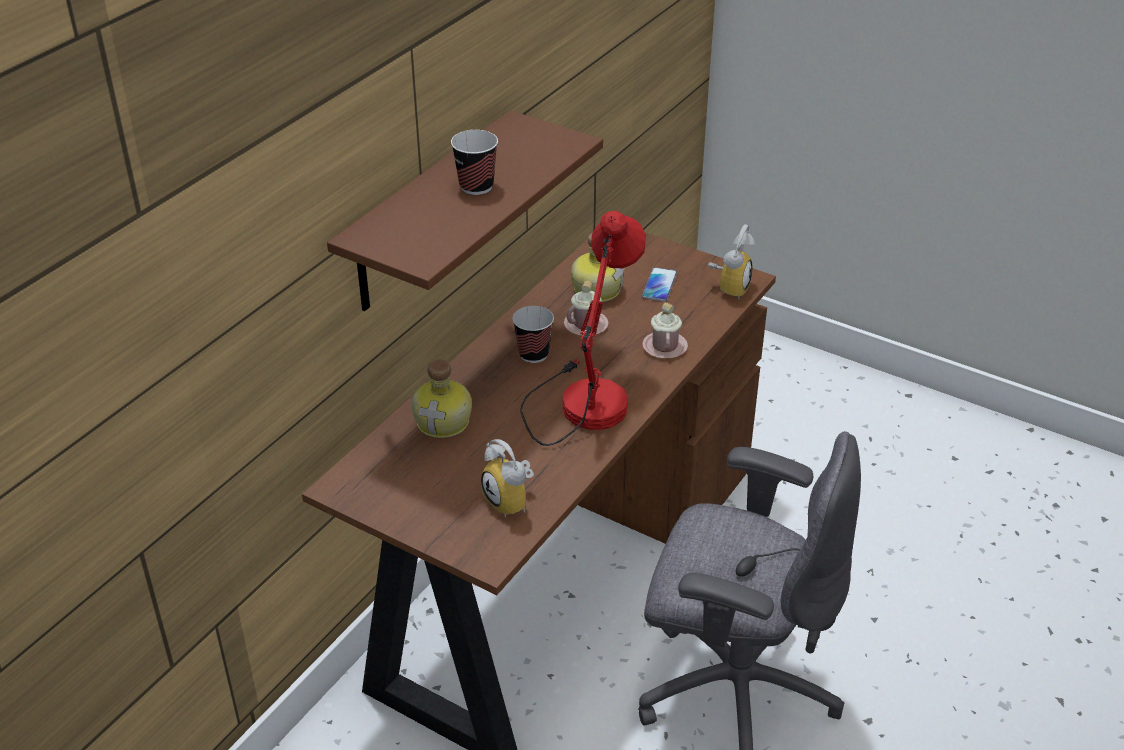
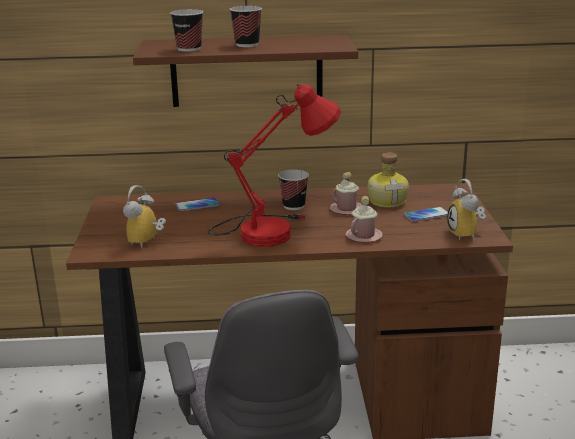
camera: 55 degrees right, 15 degrees down
(443, 229) = (189, 49): none -> cup
(445, 421) = (197, 205): bottle -> phone
(729, 287) = (467, 235): alarm clock -> alarm clock turned 90 degrees clockwise

